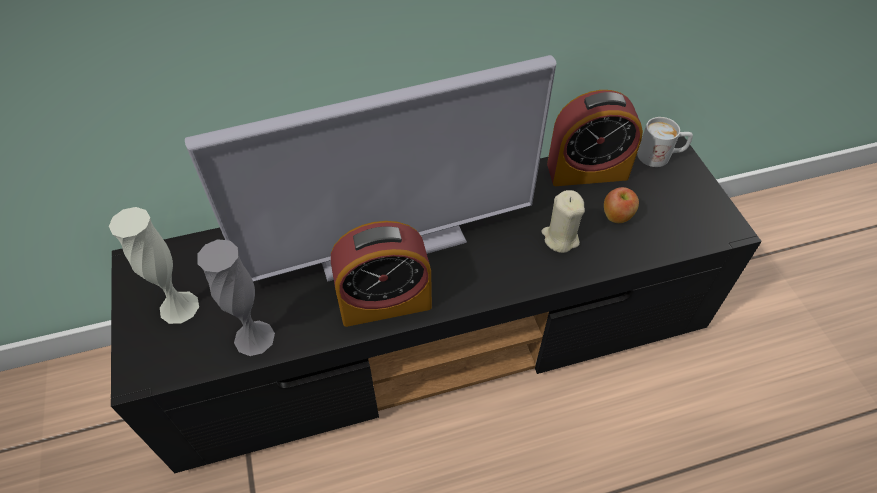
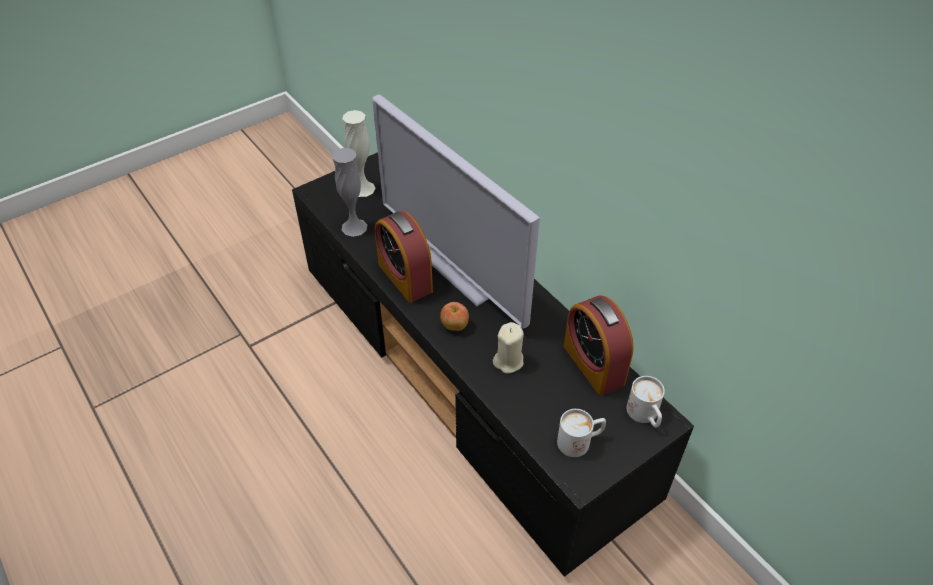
camera: 70 degrees right, 5 degrees down
(617, 216) = (551, 395): apple -> apple (454, 326)
(681, 213) = (580, 441): none -> white mug

